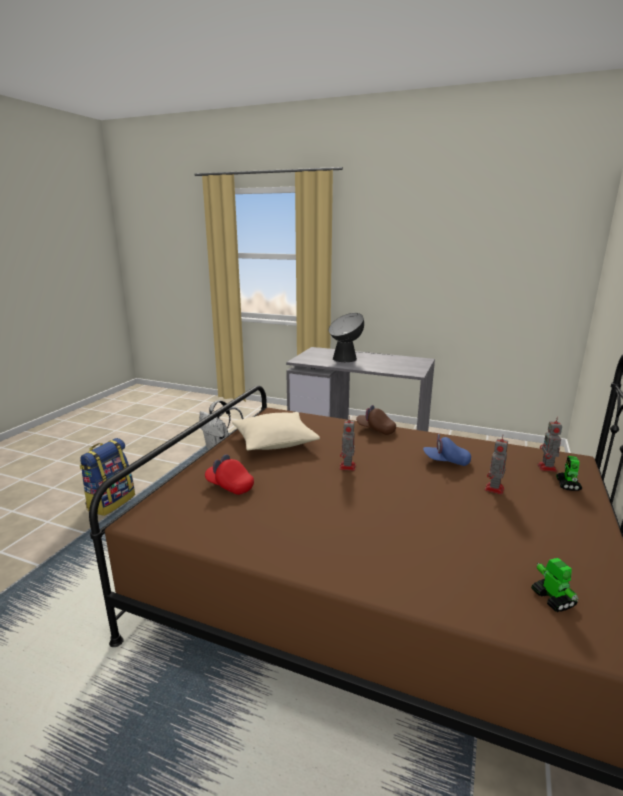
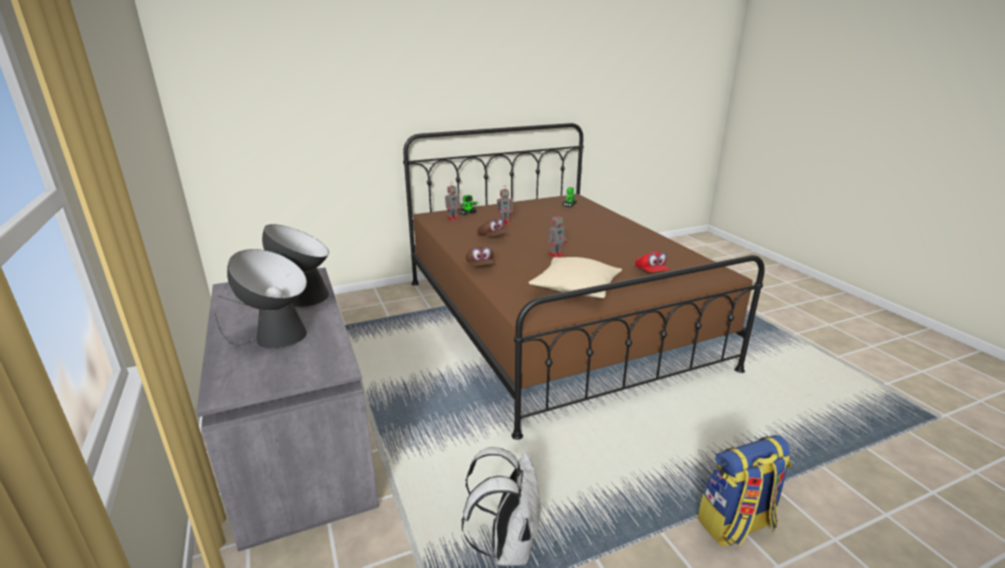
camera: 135 degrees left, 5 degrees up
(383, 366) = (298, 298): none -> table lamp
(446, 461) = (492, 237): blue cap -> brown cap

